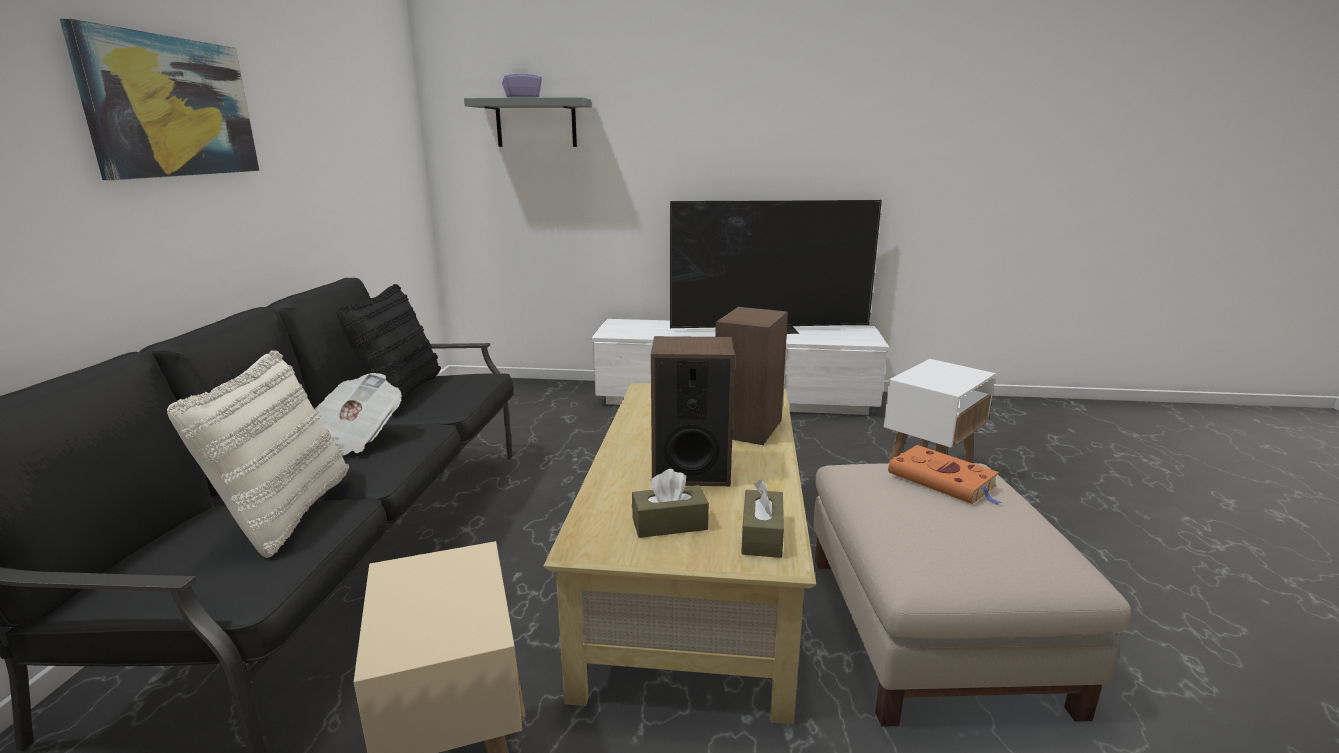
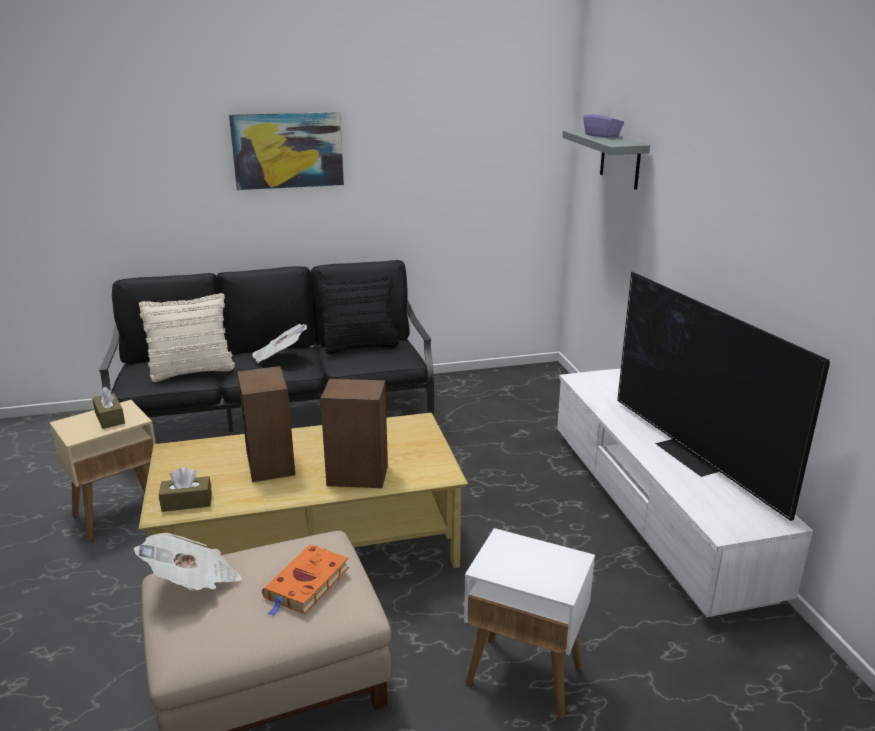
camera: 70 degrees right, 5 degrees up
(669, 524) = (197, 469): brown tissue box -> brown tissue box (110, 418)
(941, 548) = (193, 582): none -> newspaper

